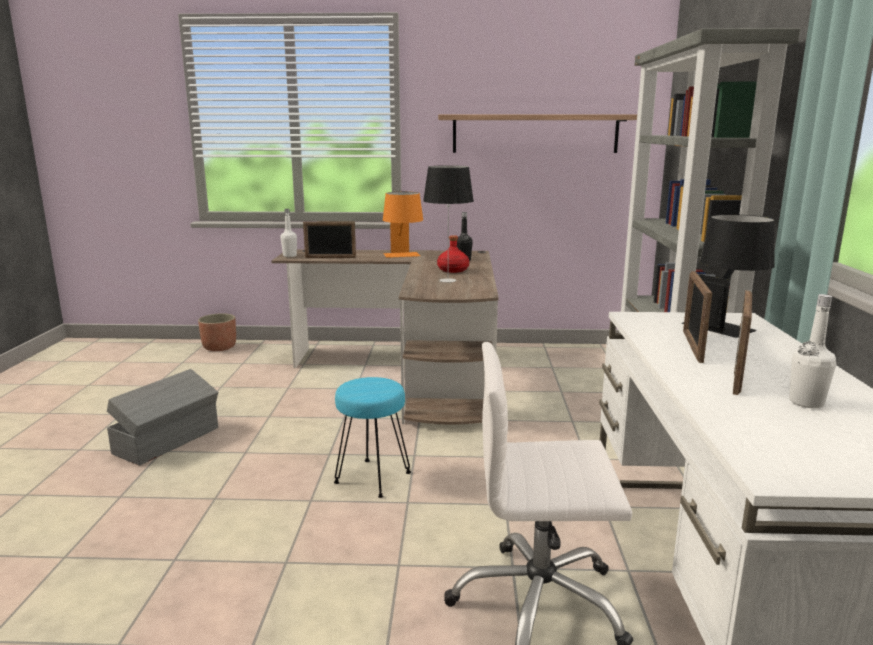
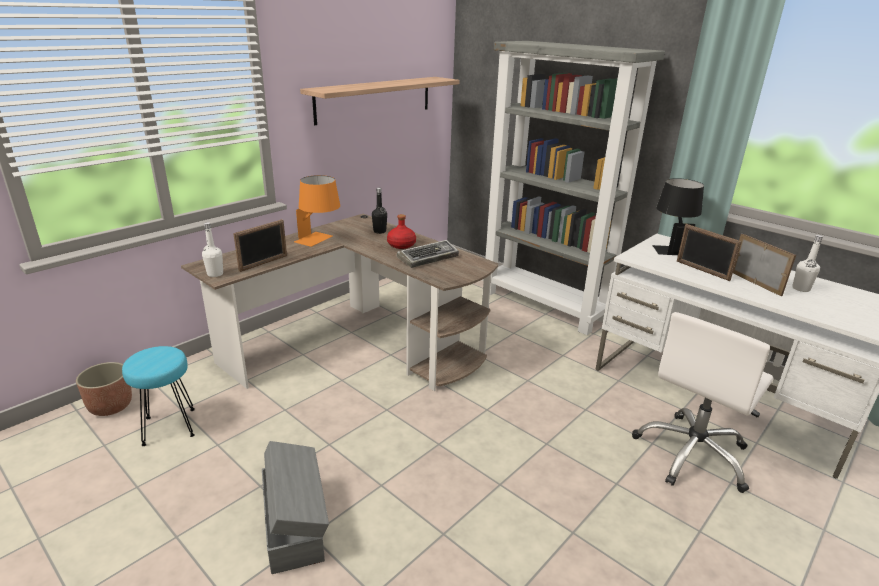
camera: 50 degrees left, 10 degrees up
(372, 478) = (499, 442): turquoise stool -> turquoise stool (169, 427)
(448, 280) = (428, 258): table lamp -> keyboard

